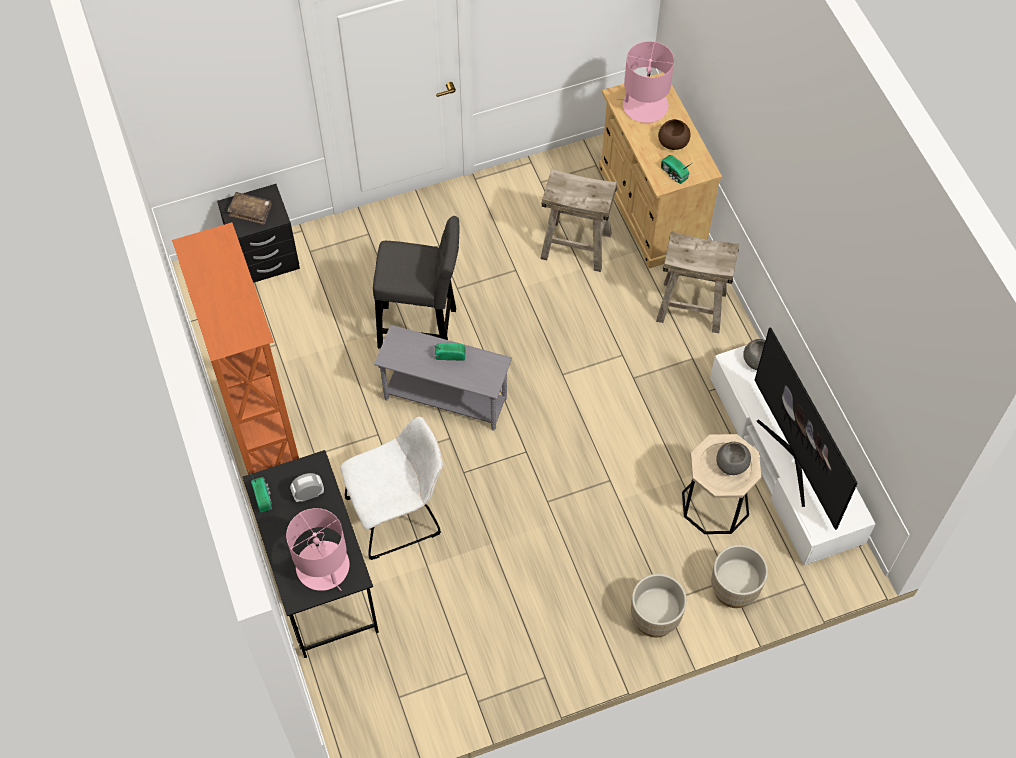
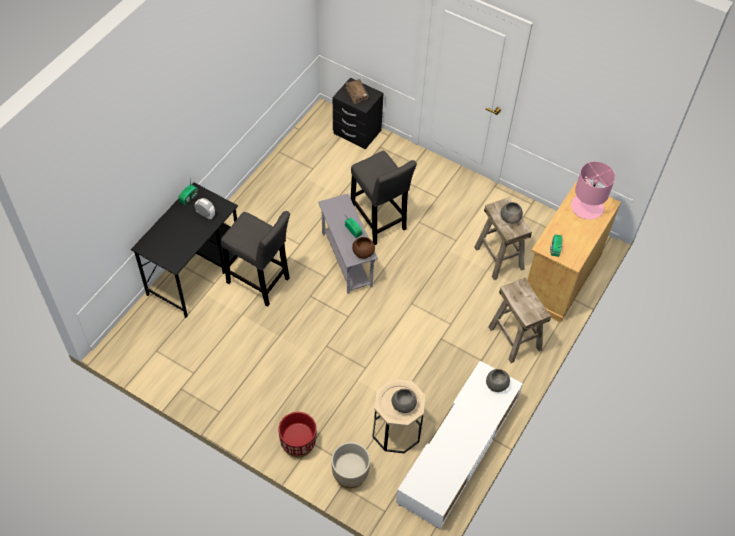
camera: 50 degrees right, 5 degrees down
(269, 452) = (249, 206): orange bookcase -> none
(323, 567) = (169, 247): pink table lamp -> none
(398, 514) = (260, 283): white chair -> grey stool
(580, 188) = (510, 218): none -> grey bowl
(655, 617) = (298, 444): beige planter -> red planter
(672, 142) = (576, 234): brown bowl -> brown bowl (363, 252)
(794, 457) = (449, 443): television -> none

